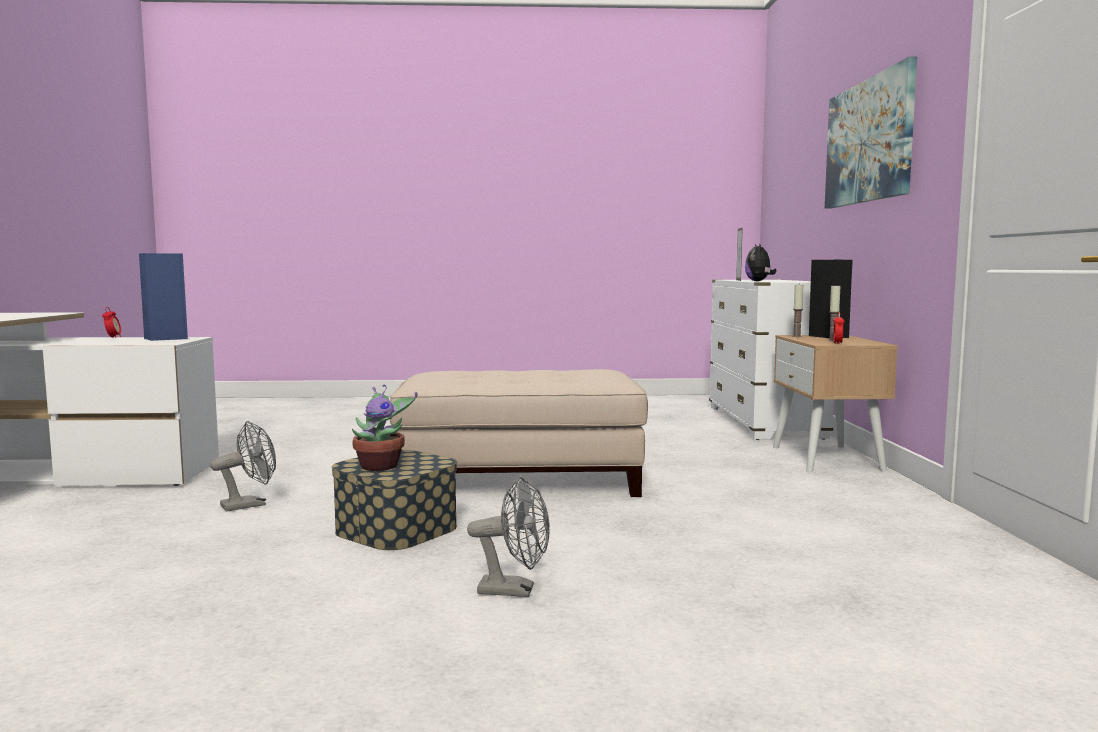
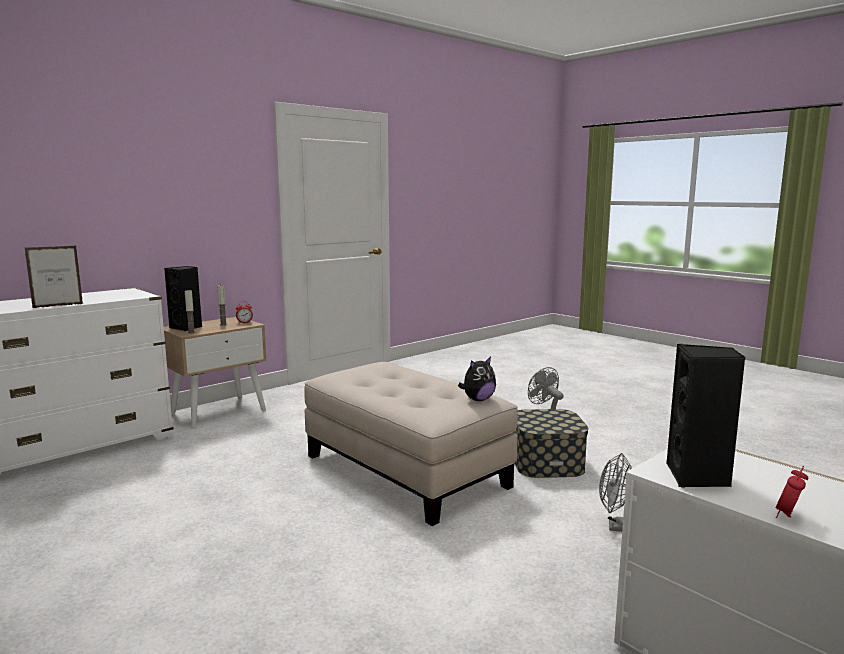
camera: 130 degrees left, 5 degrees up
(165, 338) = (698, 477): blue speaker -> black speaker
(381, 466) = (560, 420): potted plant -> none
(759, 281) = (112, 299): plush toy -> plush toy (478, 399)
(868, 141) = (155, 172): picture -> none

